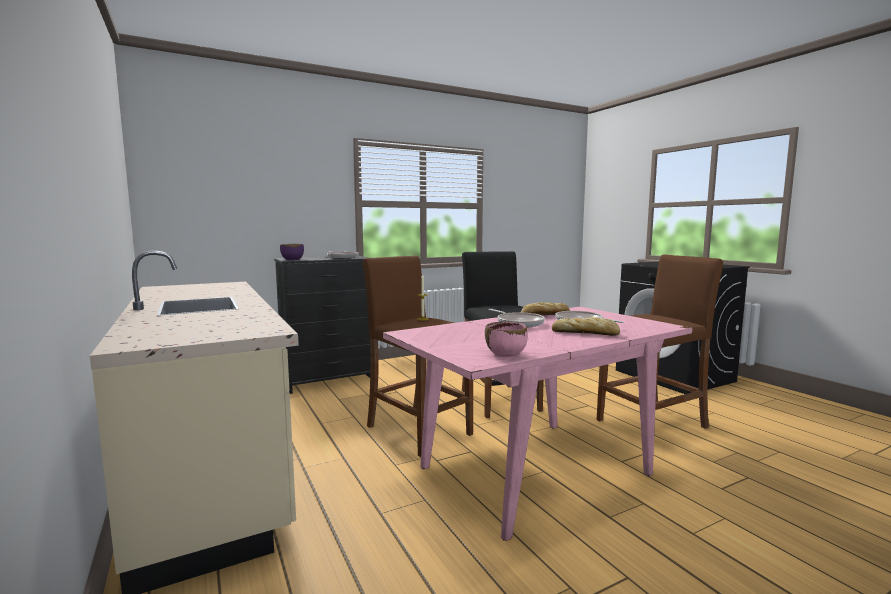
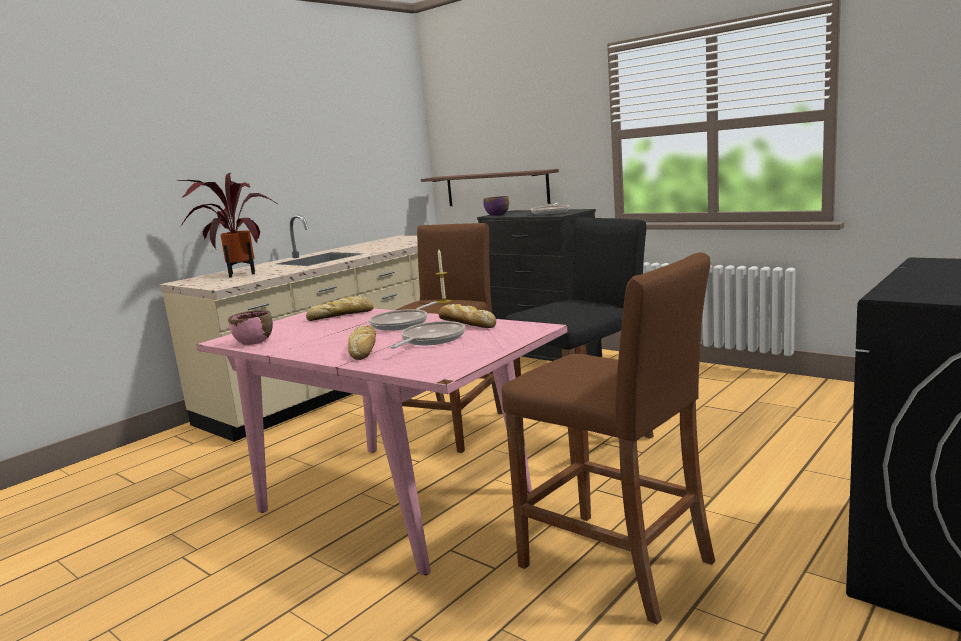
camera: 70 degrees right, 5 degrees up
(186, 325) = (238, 274): none -> potted plant
(234, 240) = (496, 189): none -> shelf
(446, 331) = (342, 315): none -> bread

